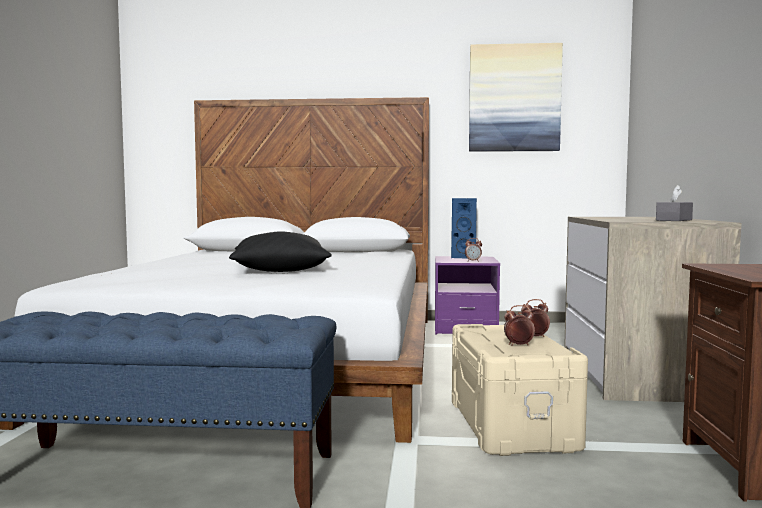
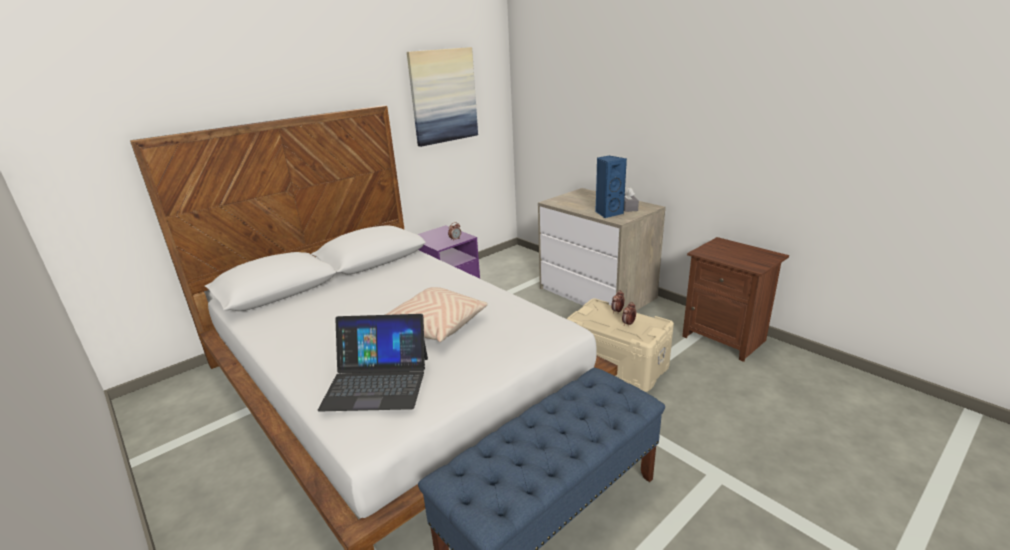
camera: 45 degrees left, 20 degrees up
(148, 270) = (377, 382): none -> laptop
(279, 270) = (435, 325): black pillow -> beige pillow
(465, 257) = (434, 233): blue speaker -> blue speaker (608, 213)

